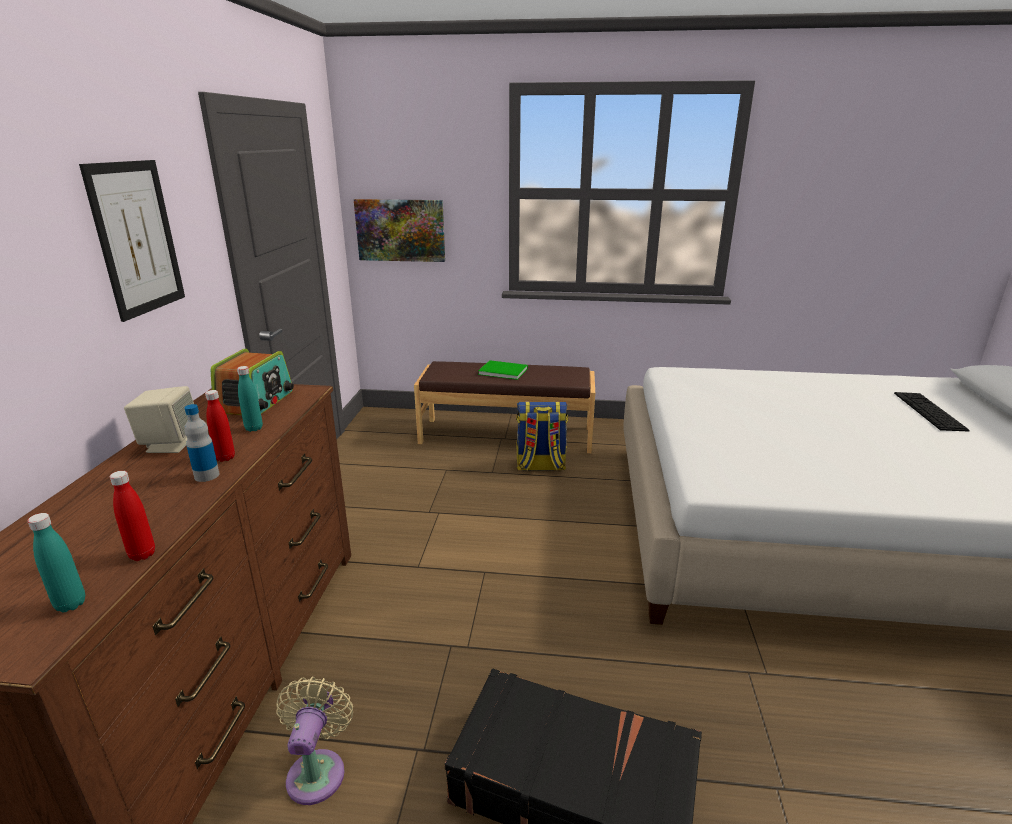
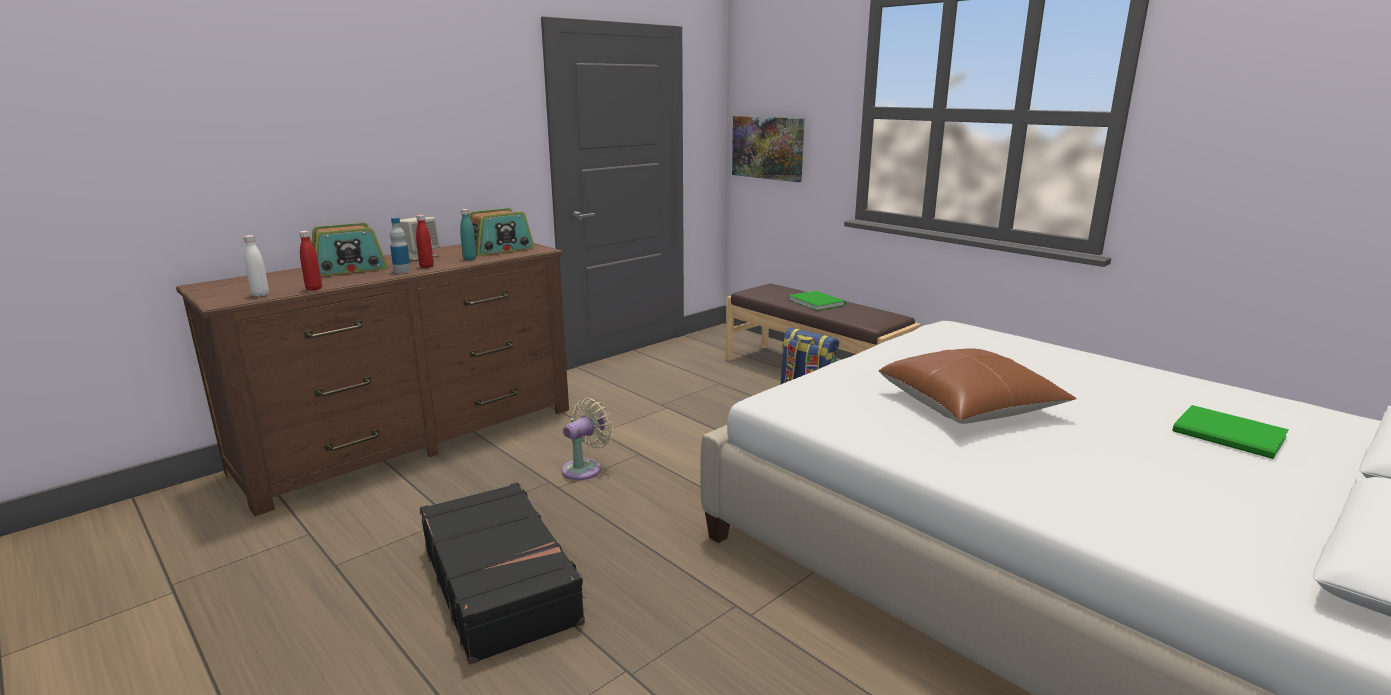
camera: 40 degrees right, 5 degrees down
(70, 604) = (260, 295): turquoise bottle -> white bottle
(111, 499) = (349, 269): none -> radio
(137, 238) = (449, 116): picture -> none
(318, 770) = (395, 500): beige fan -> beige fan (585, 468)
(808, 439) = (969, 406): none -> brown pillow
(929, 411) = (1231, 436): keyboard -> green book

